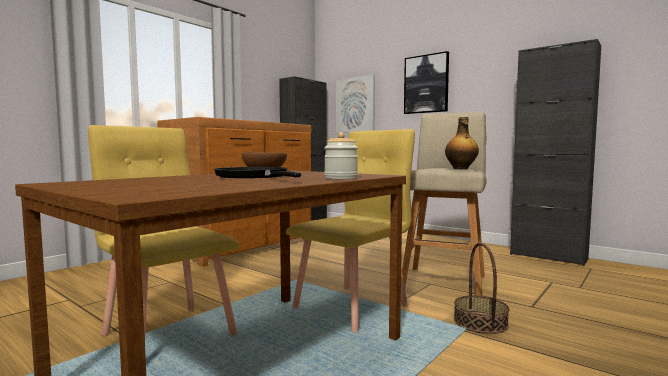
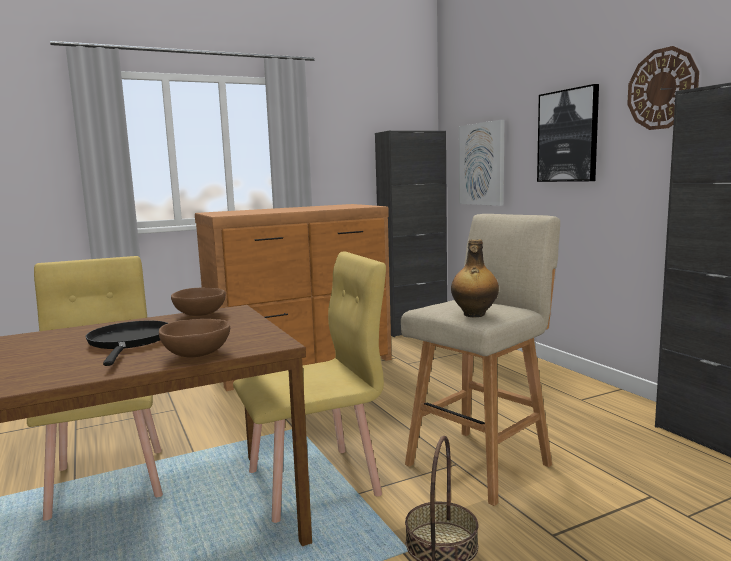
camera: 25 degrees right, 5 degrees up
(341, 178) = (196, 355): jar -> brown bowl
(493, 54) = (662, 89): none -> wall clock

